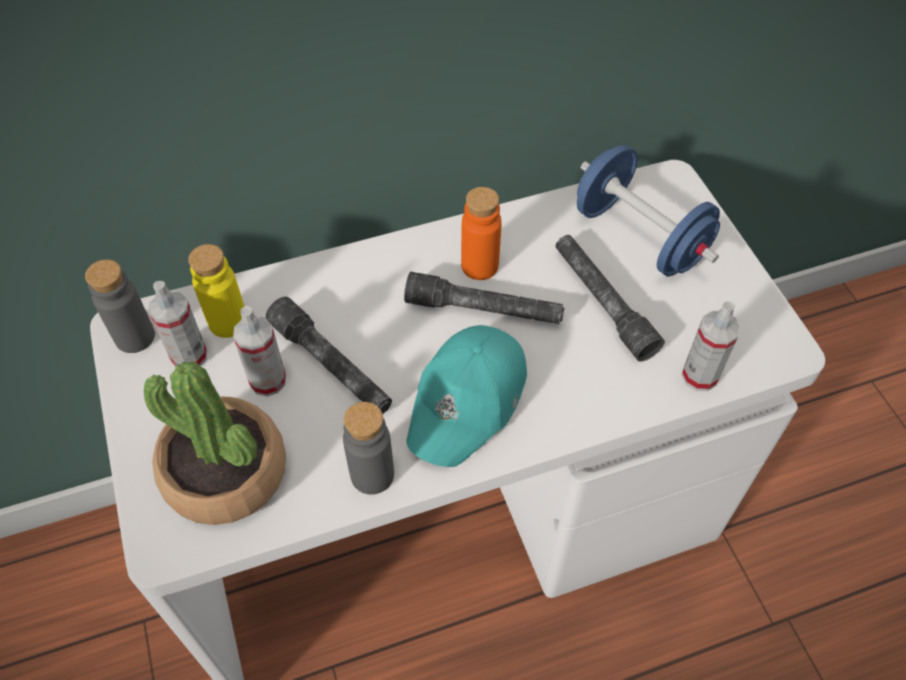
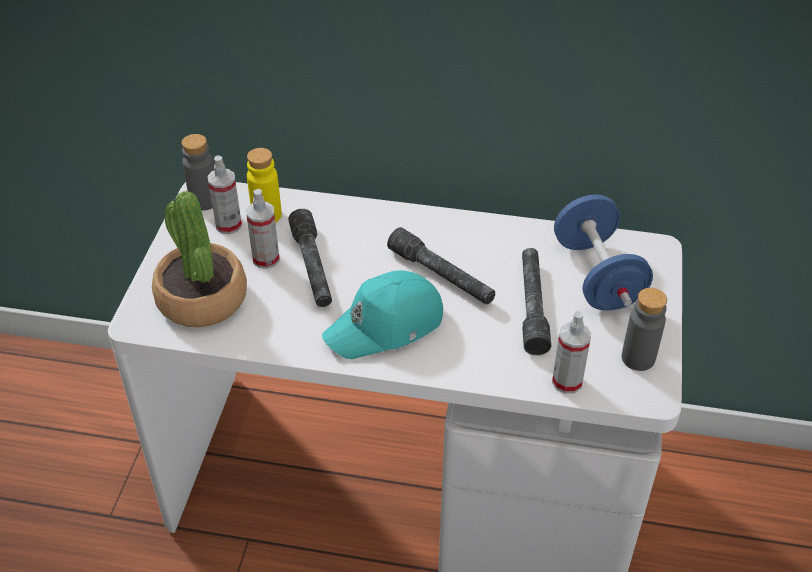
camera: 30 degrees right, 10 degrees down
(372, 475) = (290, 340): grey bottle -> grey bottle (638, 358)
(479, 266) = (461, 248): orange bottle -> none

